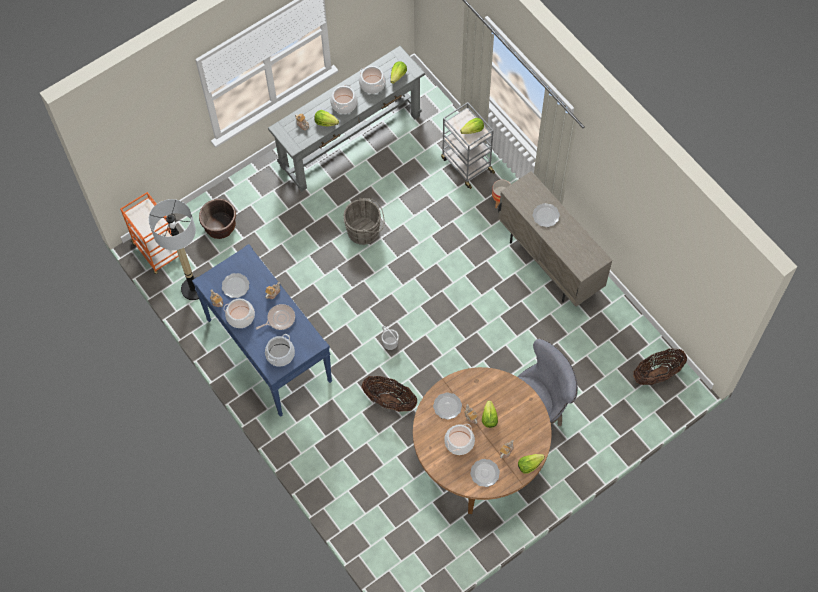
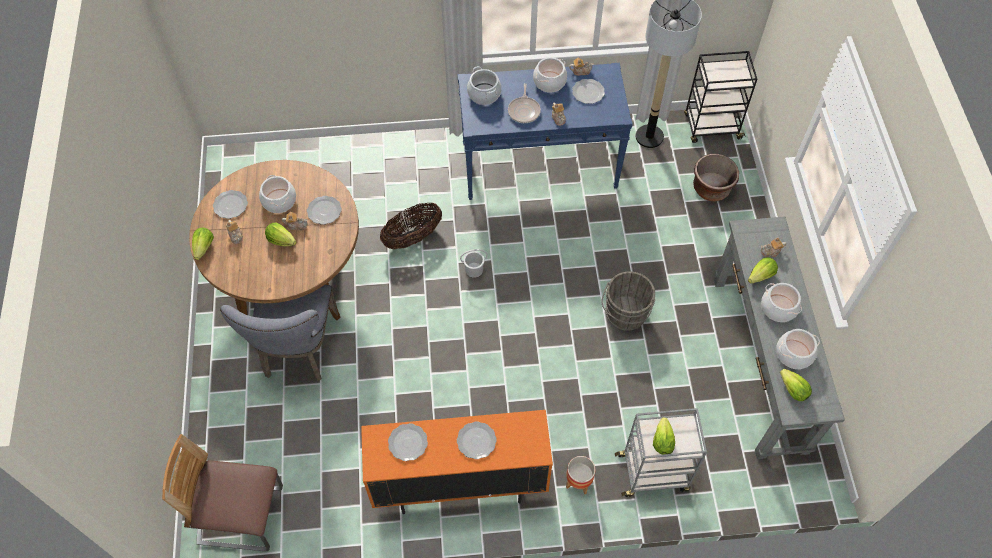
camera: 120 degrees right, 5 degrees down
(158, 251) = (711, 127): orange cart -> black cart
(549, 263) = (459, 485): beige cabinet -> orange cabinet
(572, 250) = (408, 442): none -> plate
(657, 374) = (241, 516): basket -> chair

